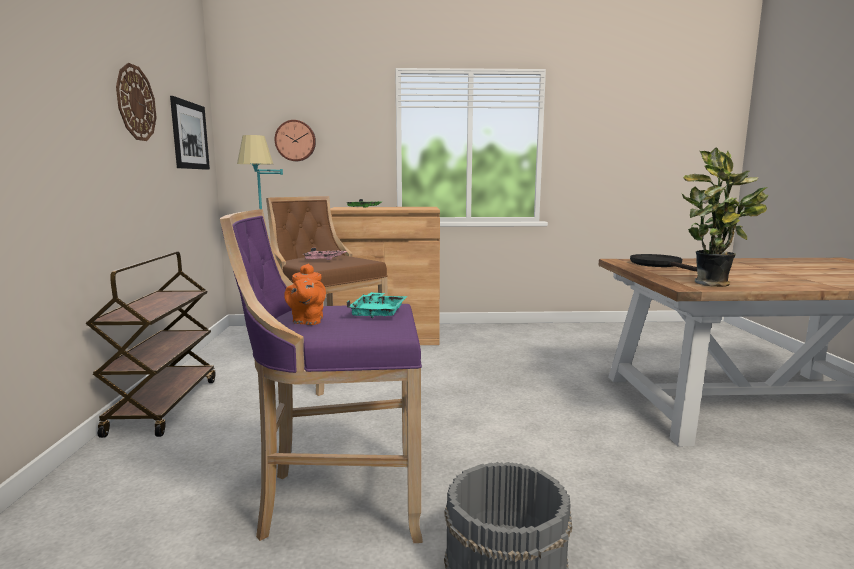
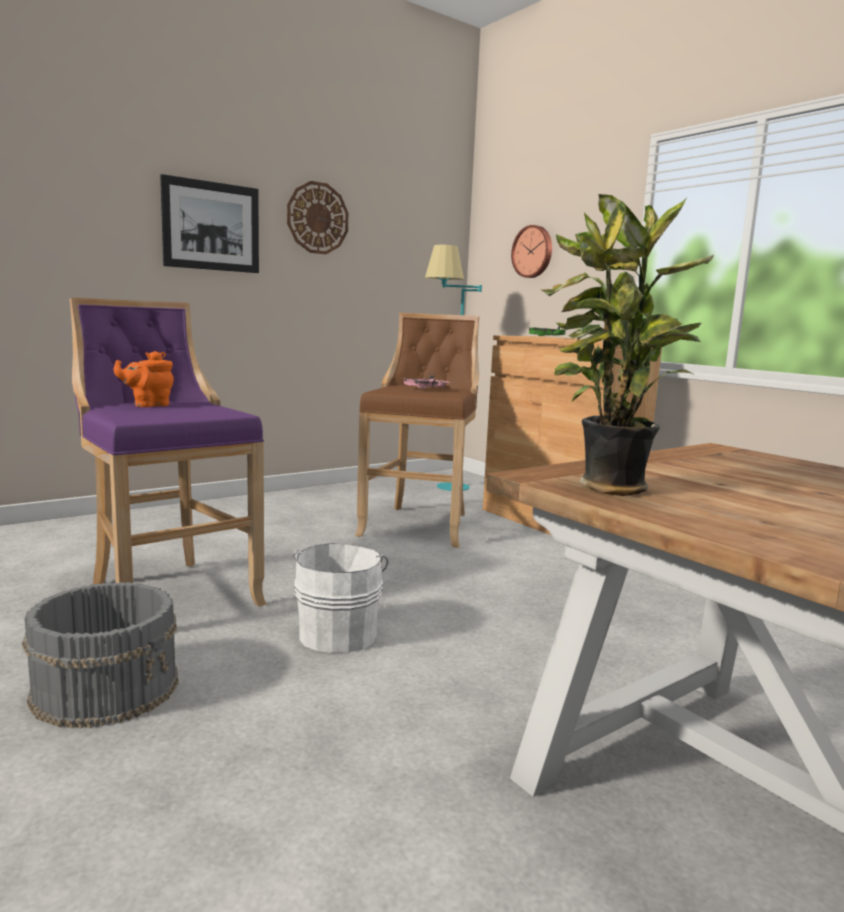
camera: 55 degrees right, 0 degrees up
(164, 405) = (268, 500): brown cart -> none
(190, 135) = (413, 250): picture -> picture (211, 226)
(378, 313) = (199, 412): turquoise tray -> none
(485, 446) = (339, 633): none -> white bucket
(660, 265) = (746, 466): black frying pan -> none

